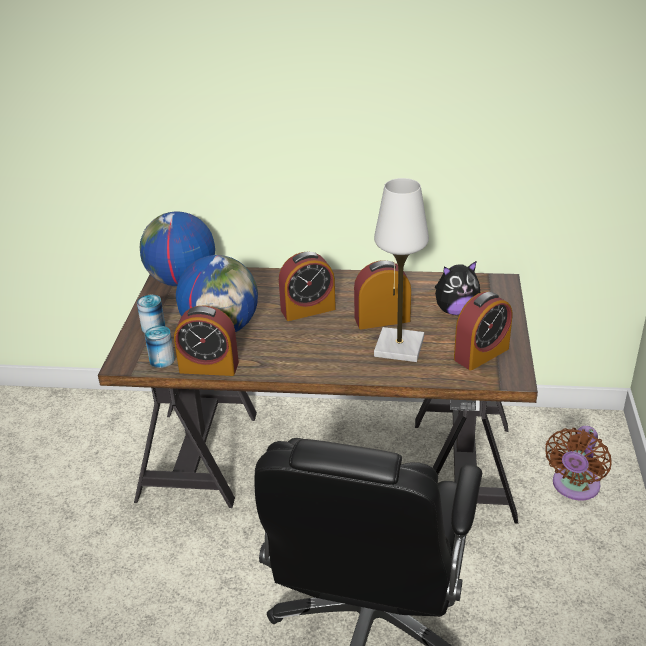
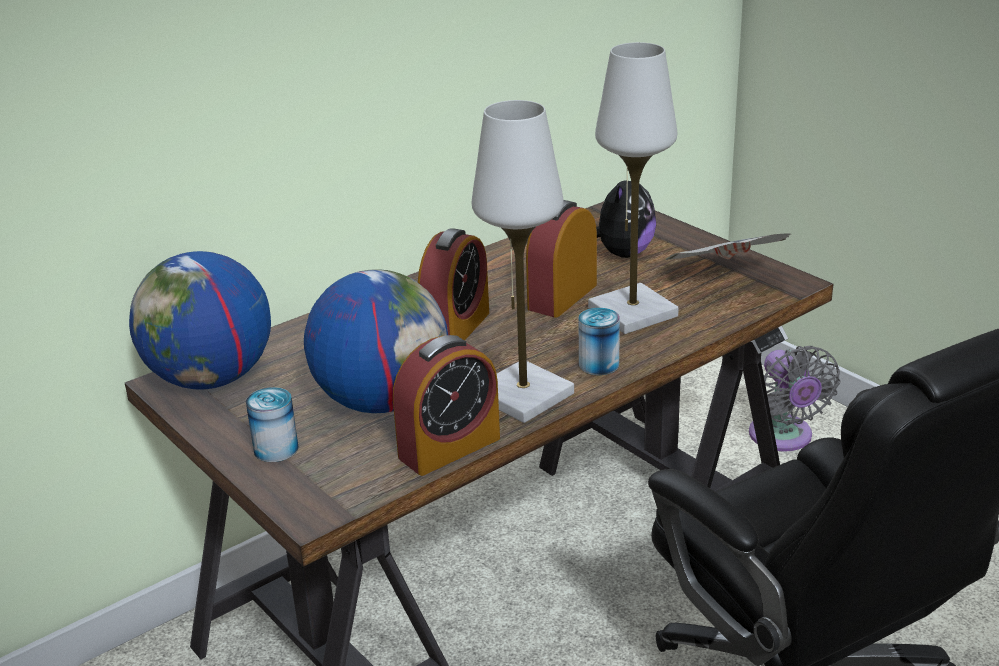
camera: 45 degrees left, 5 degrees down
(162, 360) = (367, 476): can -> can (598, 364)
(277, 361) = (523, 395): none -> white table lamp
(481, 354) = (724, 278): alarm clock -> newspaper
(574, 487) = (783, 438): brown fan -> grey fan

